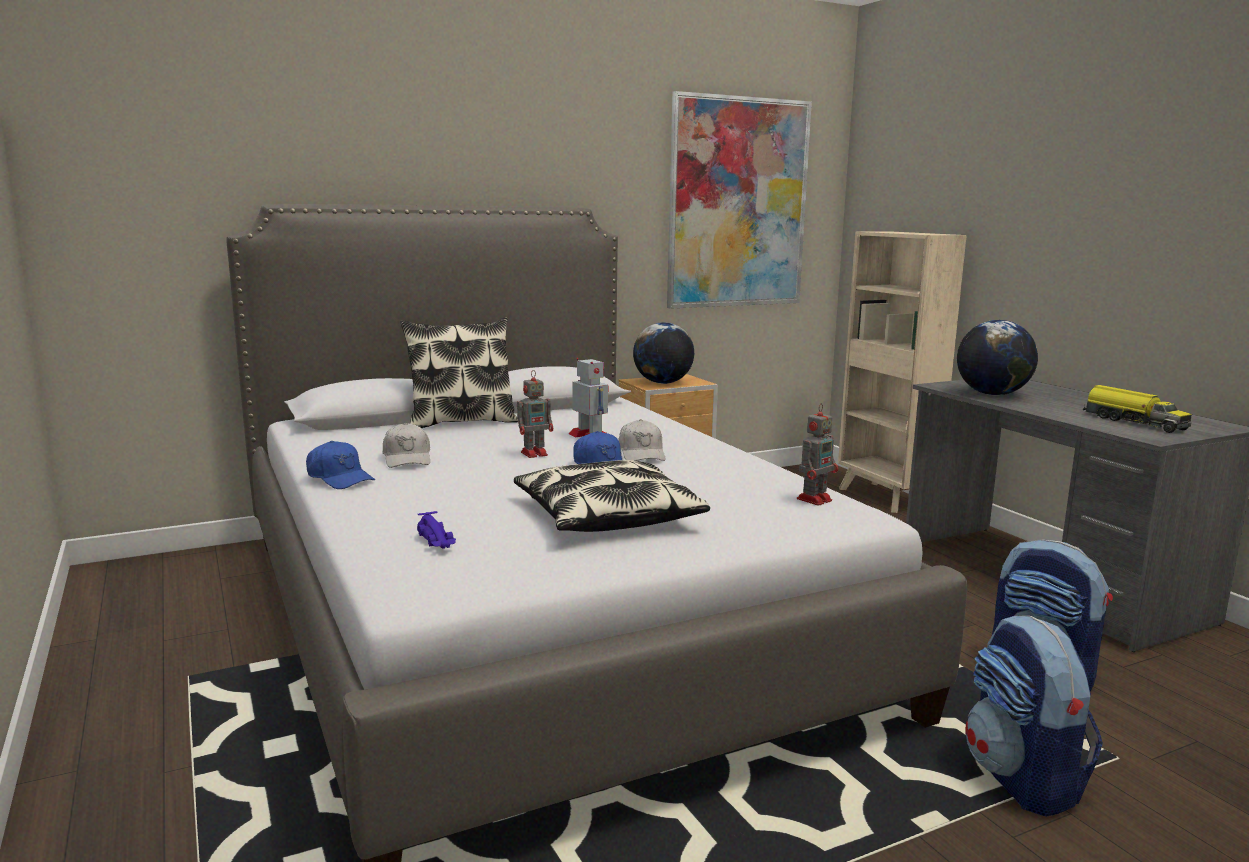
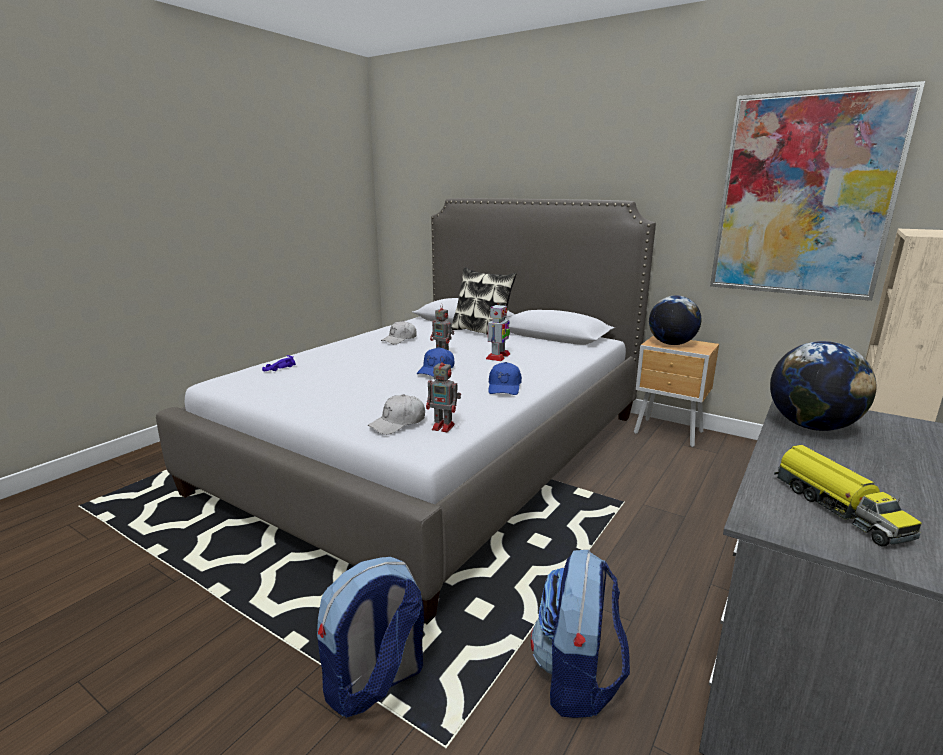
camera: 60 degrees right, 5 degrees up
(340, 478) = (355, 339): blue cap -> blue cap (504, 387)
(606, 516) = (350, 388): pillow -> none
(642, 454) = (480, 372): white cap -> white cap (398, 423)
(1133, 422) = (837, 507): toy truck -> toy truck turned 45 degrees counterclockwise

